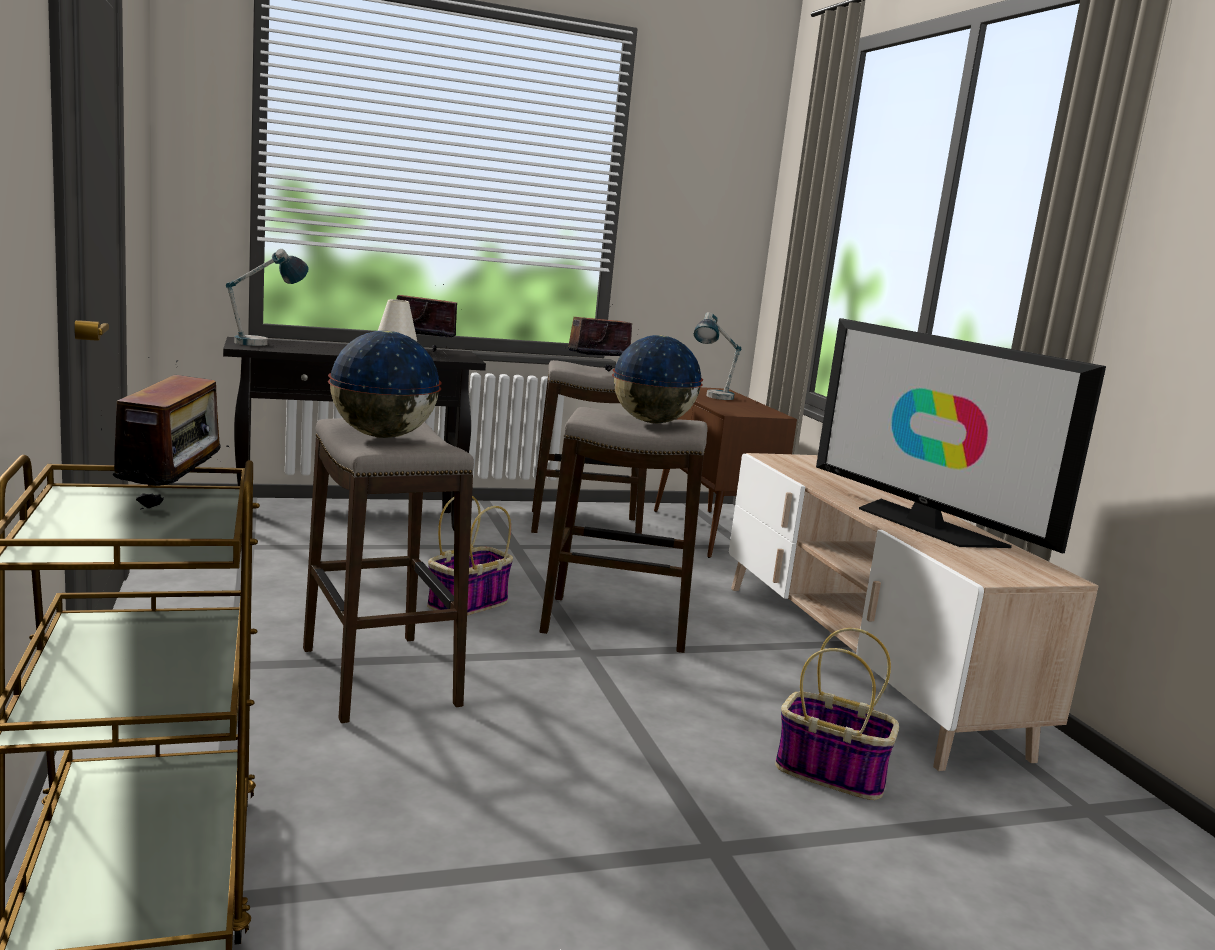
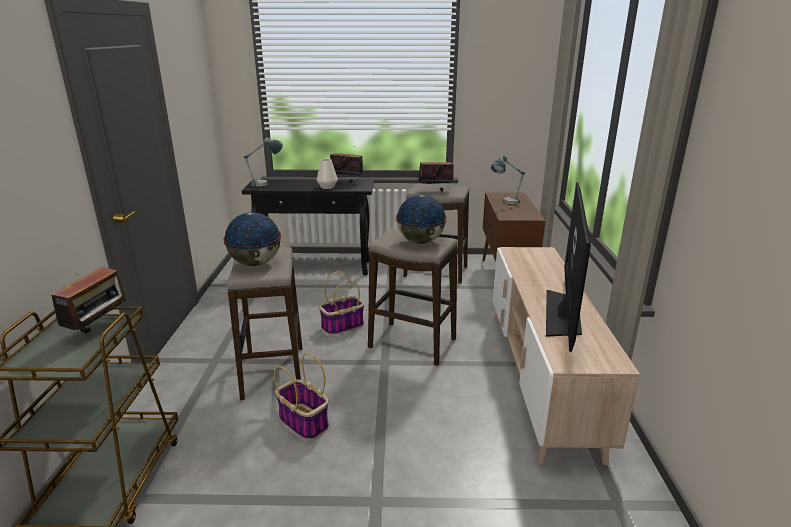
camera: 20 degrees right, 10 degrees up
(832, 773) = (472, 458): basket -> basket (304, 422)
(924, 525) = (562, 313): television -> television turned 150 degrees counterclockwise

